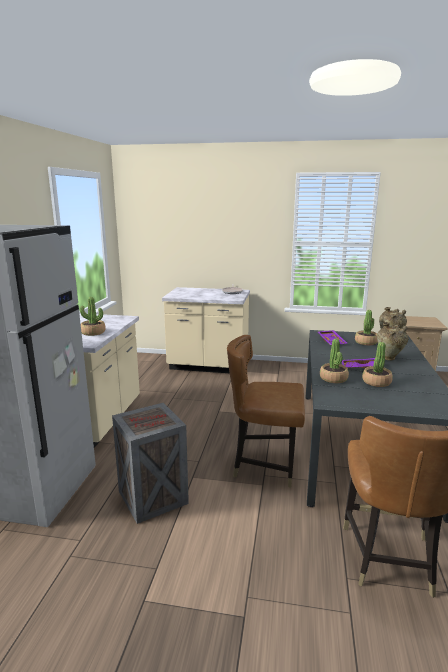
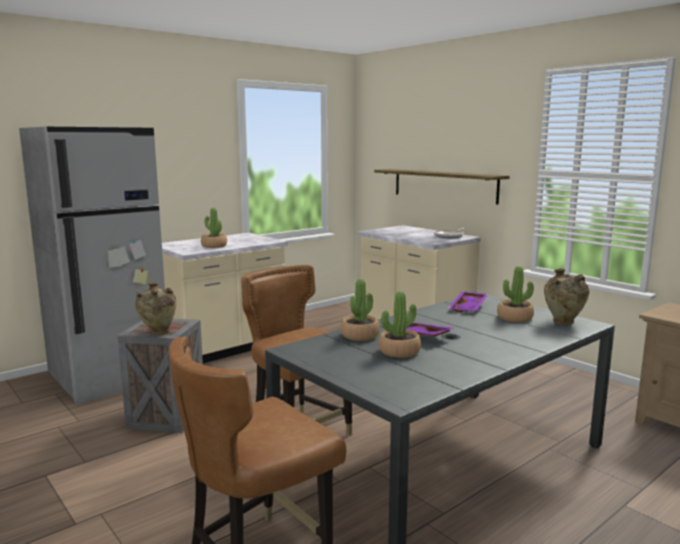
camera: 40 degrees right, 5 degrees down
(213, 254) = (443, 185): none -> shelf
(389, 359) = (491, 339): beige vase -> beige vase (158, 333)

